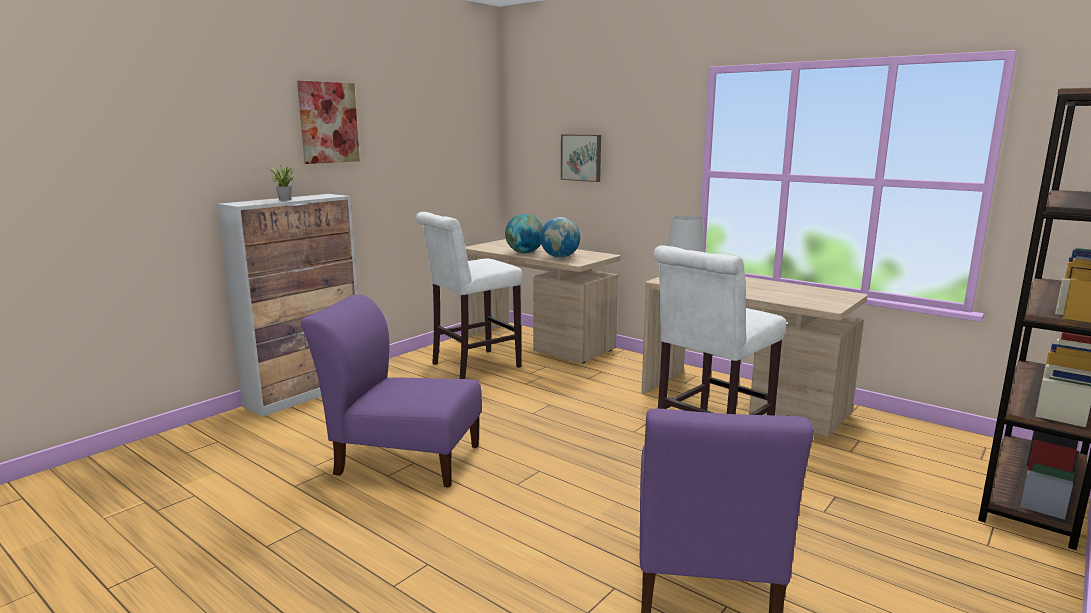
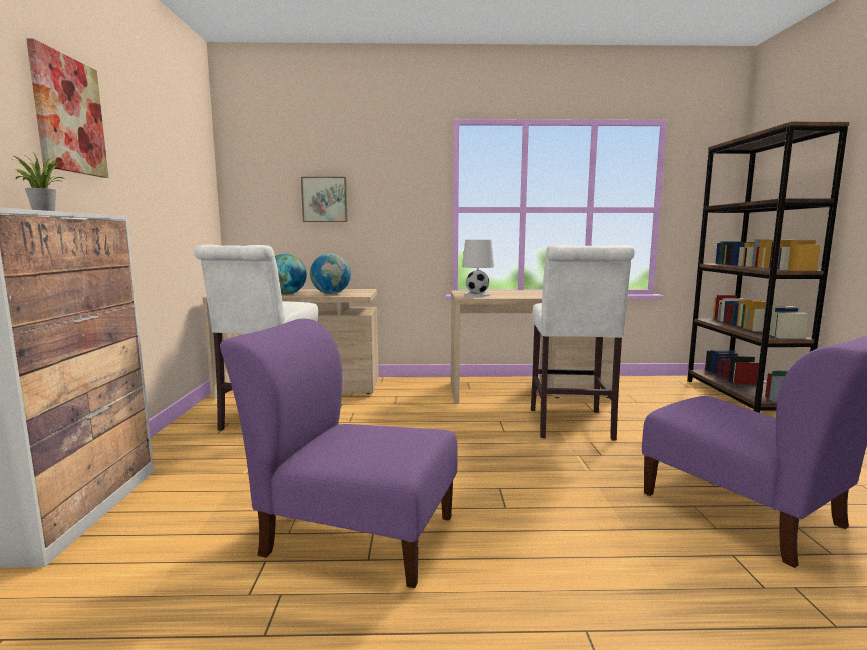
camera: 40 degrees left, 5 degrees down
(403, 458) = (353, 533): purple chair -> purple chair turned 45 degrees clockwise

